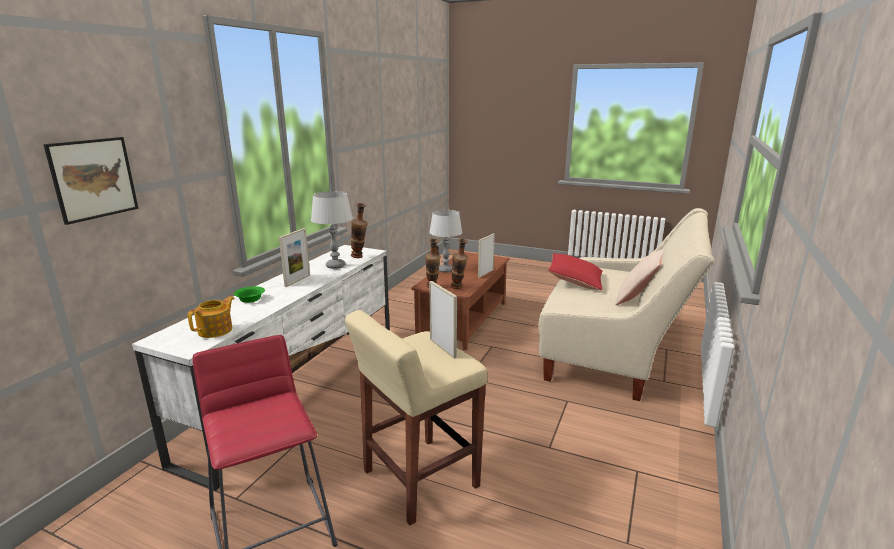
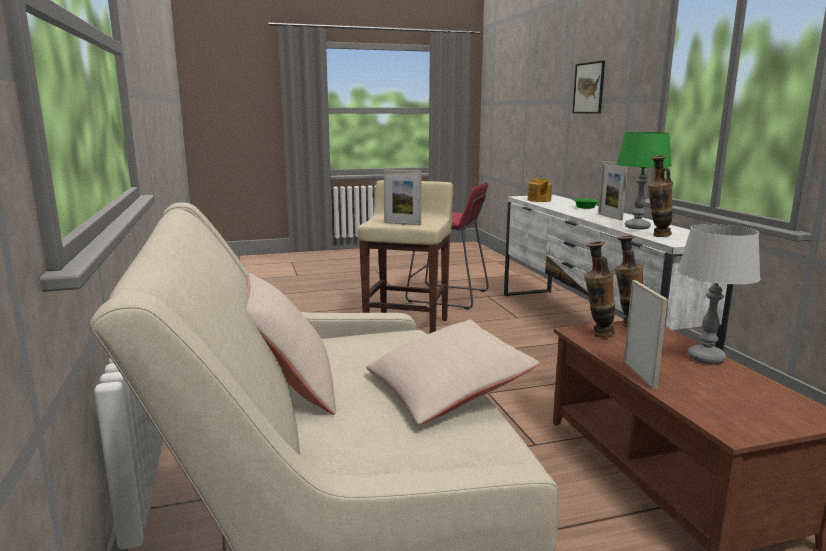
camera: 140 degrees right, 5 degrees down
(335, 266) = (637, 227): grey table lamp -> green table lamp
(575, 281) = (447, 390): red pillow -> beige pillow

